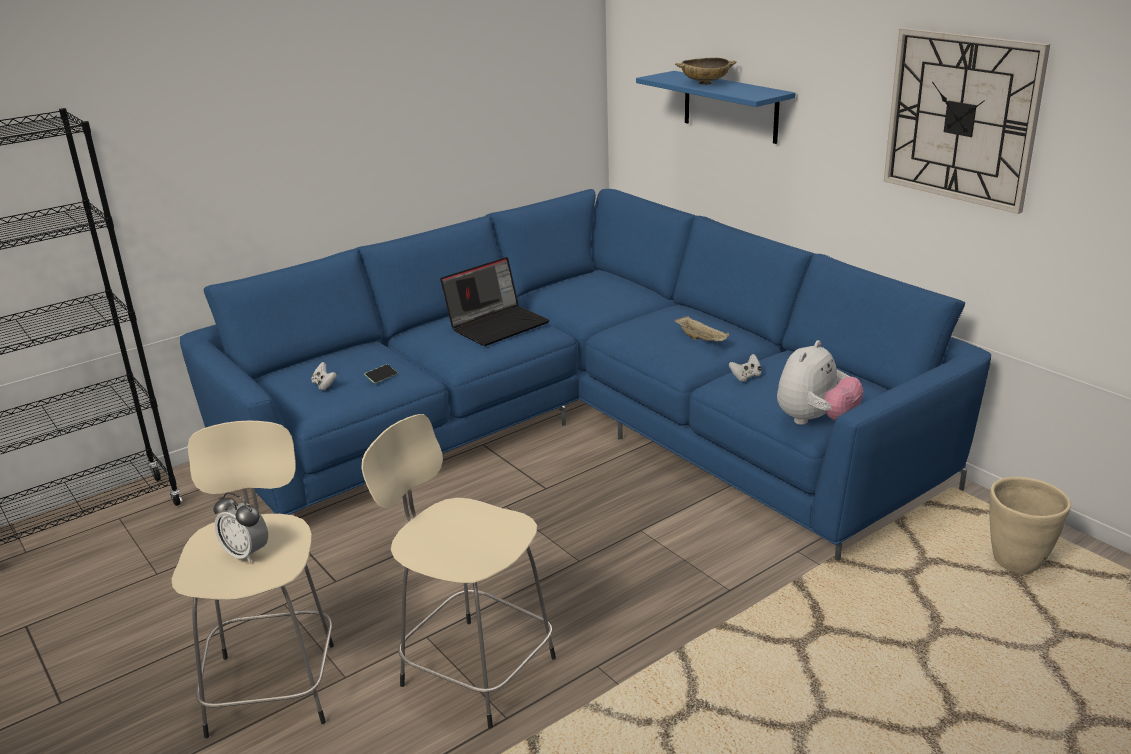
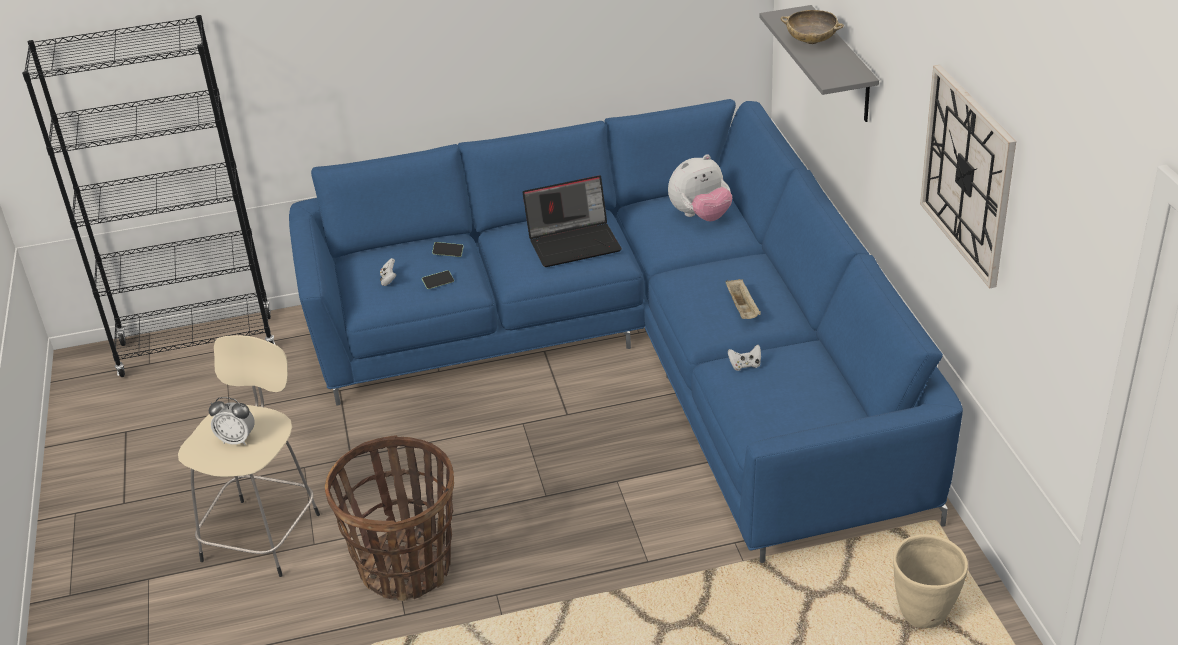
camera: 25 degrees right, 10 degrees up
(246, 554) = (237, 440): alarm clock -> alarm clock turned 45 degrees counterclockwise
(373, 354) = (448, 253): none -> phone
(474, 669) = (406, 567): beige stool -> basket
(730, 107) = (842, 65): blue shelf -> grey shelf
(815, 421) = (763, 433): plush toy -> plush toy (700, 216)

